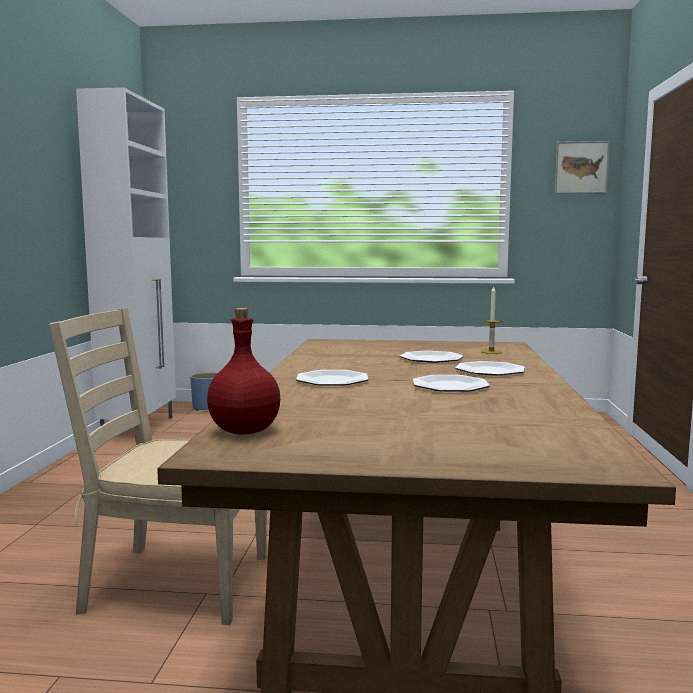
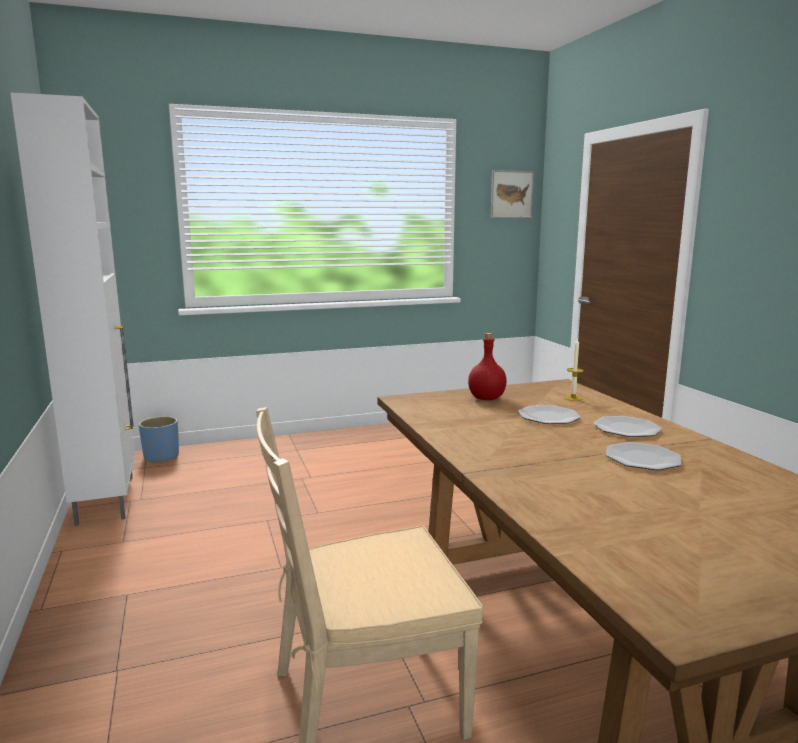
camera: 25 degrees left, 5 degrees up
(244, 431) = (626, 575): red bottle -> red bottle (486, 398)
(332, 380) = (535, 467): plate -> none

